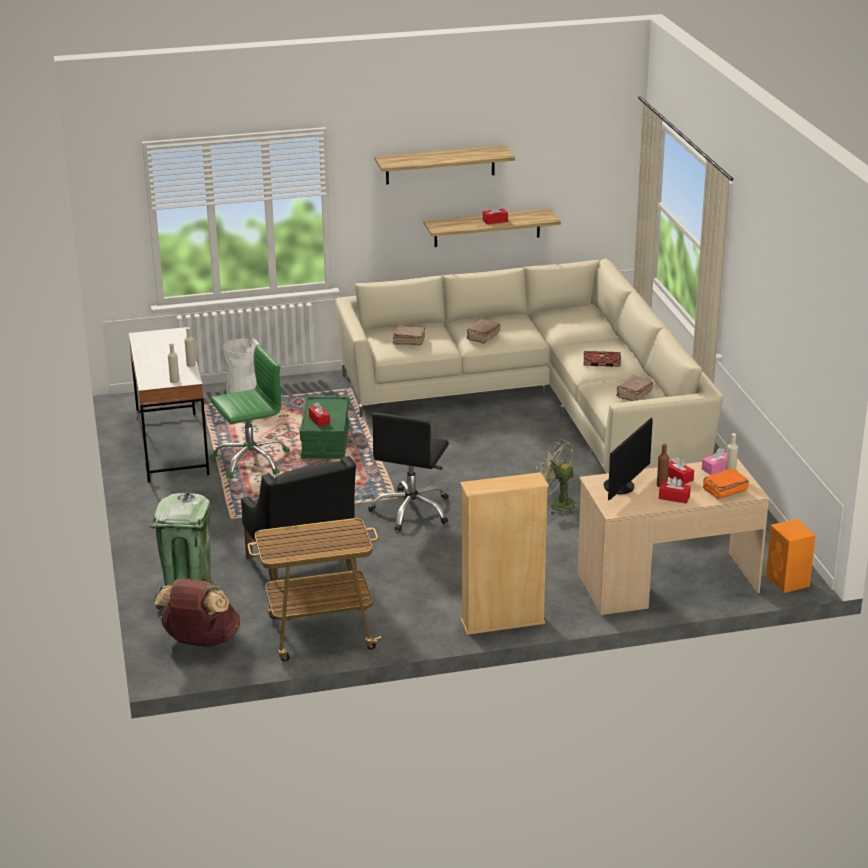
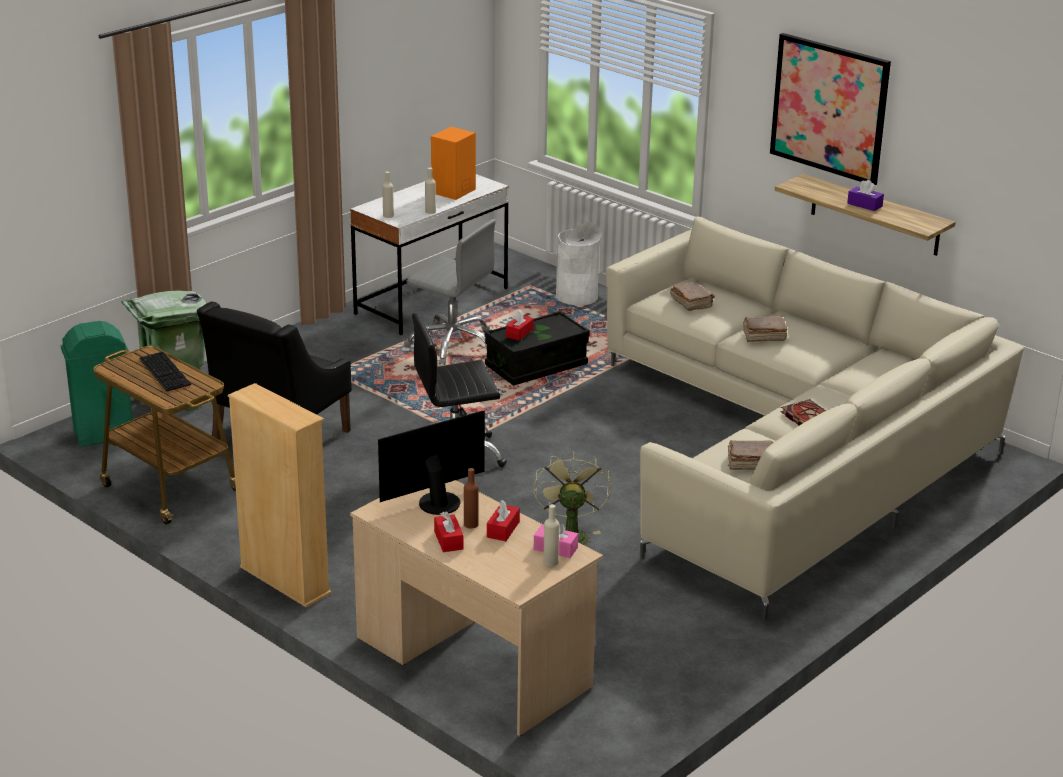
camera: 55 degrees right, 0 degrees up
(201, 641) = (103, 435): brown backpack -> green trash can
(251, 460) = (453, 344): green office chair -> grey office chair
(311, 535) = (166, 372): none -> keyboard
(325, 442) = (536, 366): green storage box -> black storage box
(440, 165) = (829, 108): shelf -> picture
(495, 221) = (864, 205): red tissue box -> purple tissue box
(622, 487) = (436, 501): monitor -> monitor turned 150 degrees clockwise
(724, 490) = (503, 569): orange book -> none
(788, 581) = (571, 751): orange speaker -> orange speaker (452, 191)

